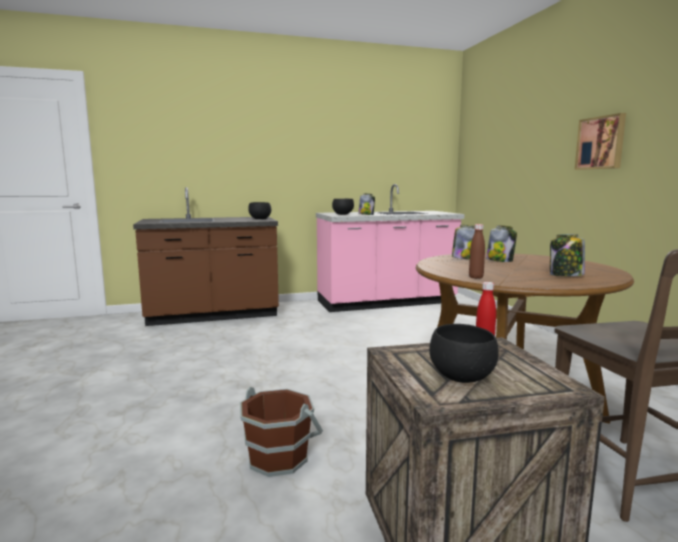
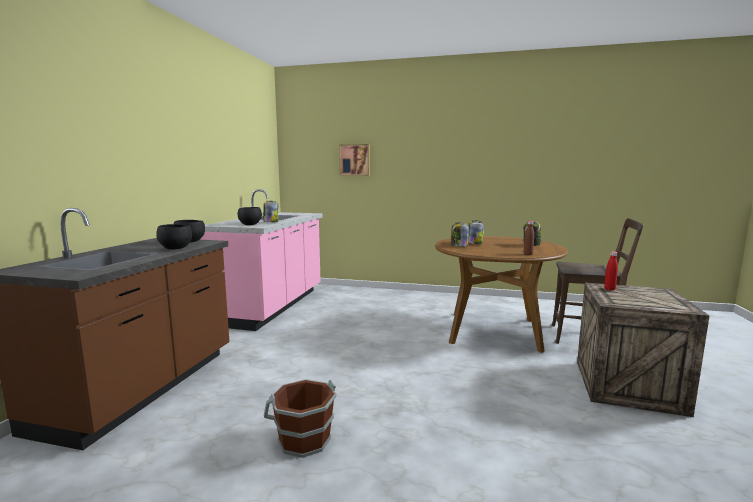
camera: 60 degrees left, 0 degrees up
(278, 457) = (537, 421): brown bucket -> brown bucket (303, 439)
(463, 378) = (655, 300): black bowl -> black bowl (176, 248)
(601, 143) = (439, 162): picture -> picture (355, 160)

